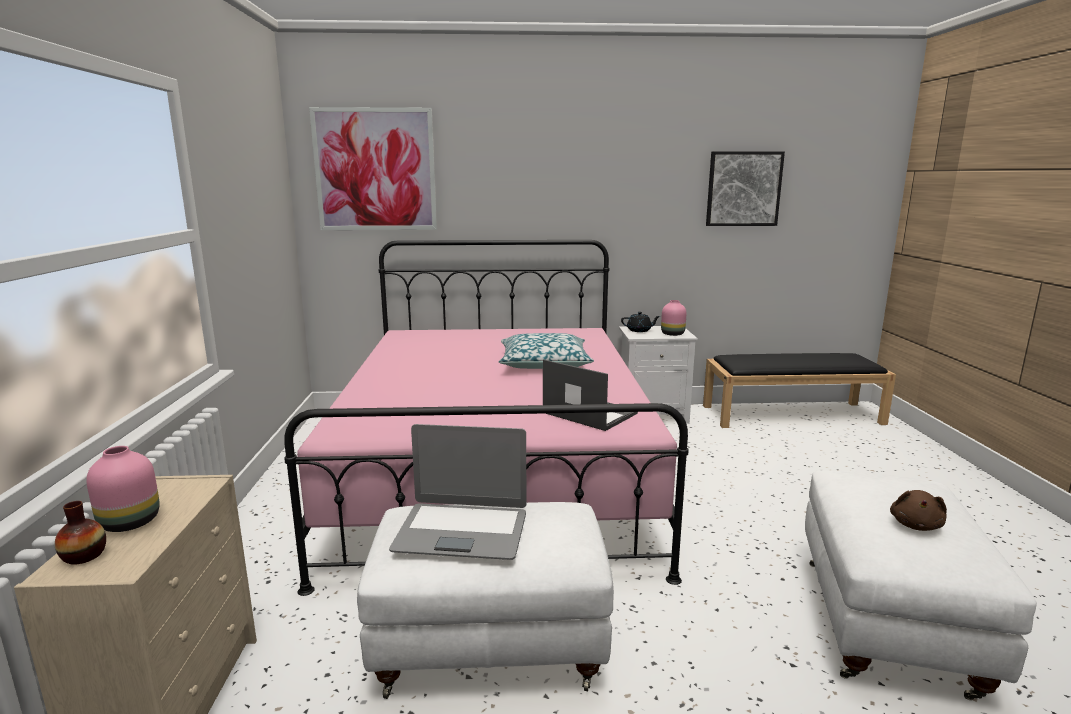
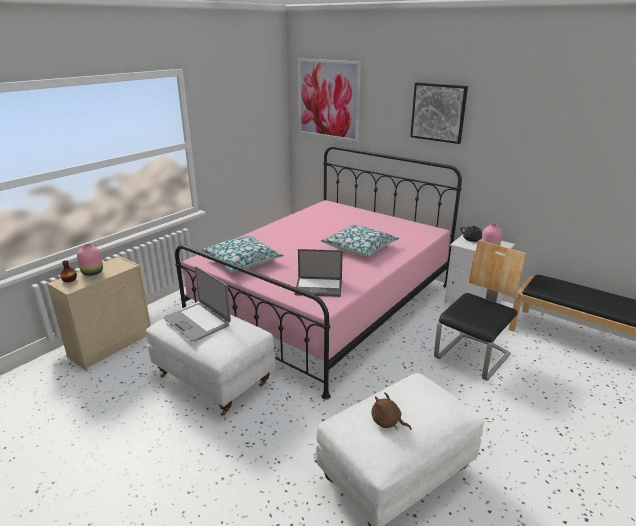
camera: 40 degrees right, 10 degrees up
(413, 419) = (242, 261): none -> pillow
(588, 413) = (319, 287): laptop -> laptop turned 105 degrees clockwise
(737, 464) = (473, 357): none -> chair
(743, 189) = (585, 142): picture -> picture (438, 112)
(916, 525) = (387, 422): brown plush toy -> brown plush toy turned 60 degrees clockwise

